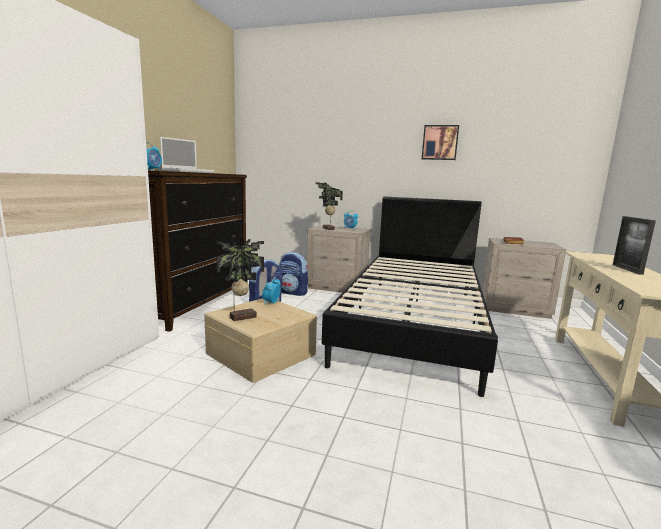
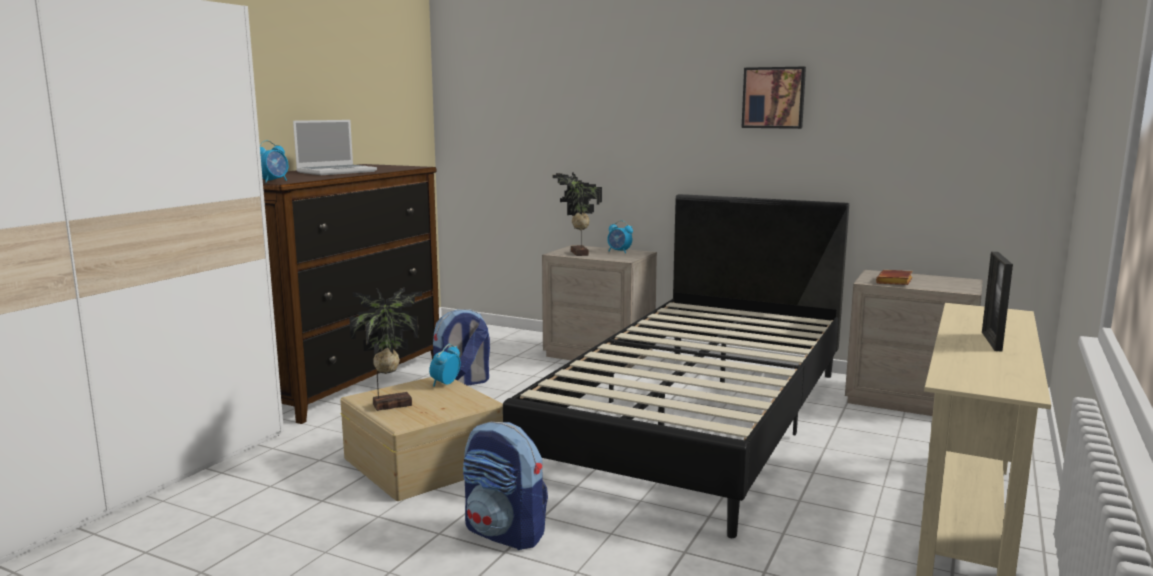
camera: 10 degrees right, 0 degrees up
(293, 292) = (517, 364): backpack -> backpack (505, 533)

